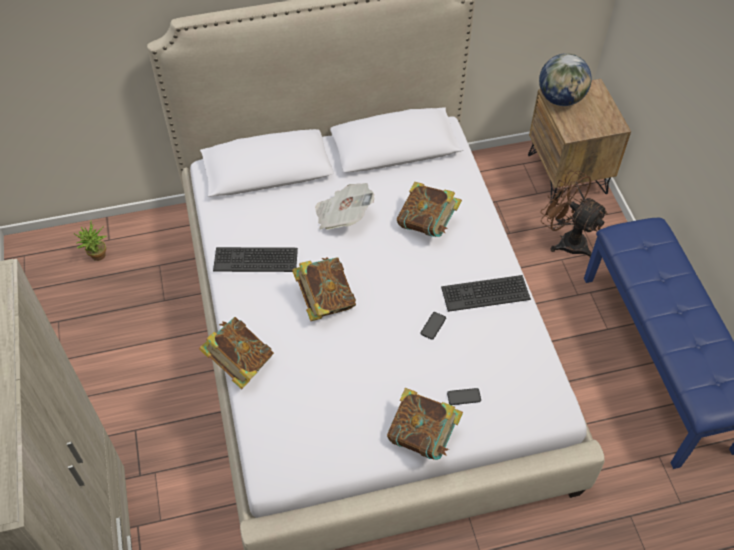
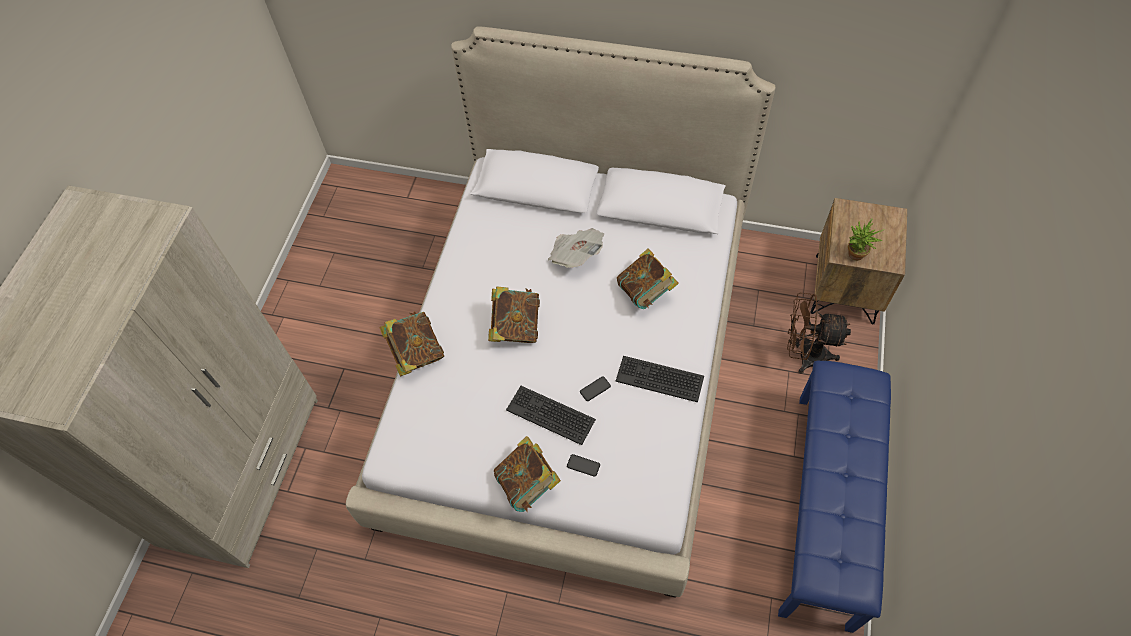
camera: 30 degrees right, 5 degrees up
(97, 257) = (390, 210): potted plant -> potted plant (854, 257)
(255, 259) = (480, 266): keyboard -> keyboard (551, 414)
(561, 99) = (851, 215): globe -> none
(566, 240) = (804, 354): brown fan -> brown fan turned 60 degrees counterclockwise

